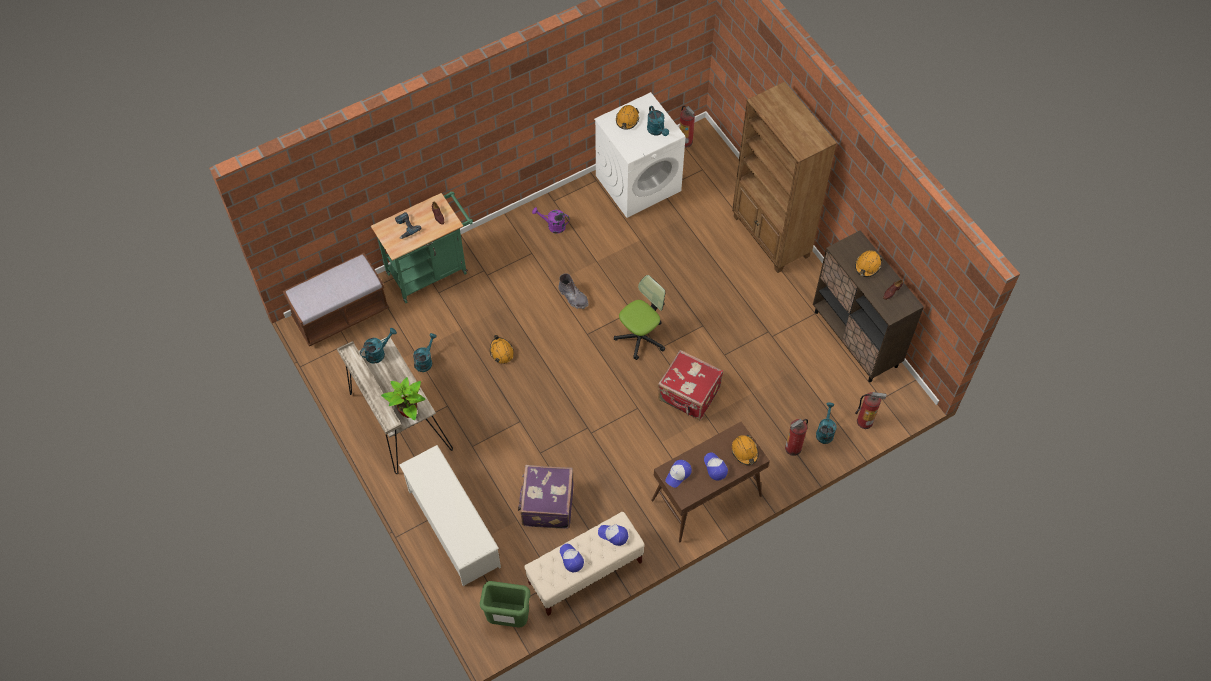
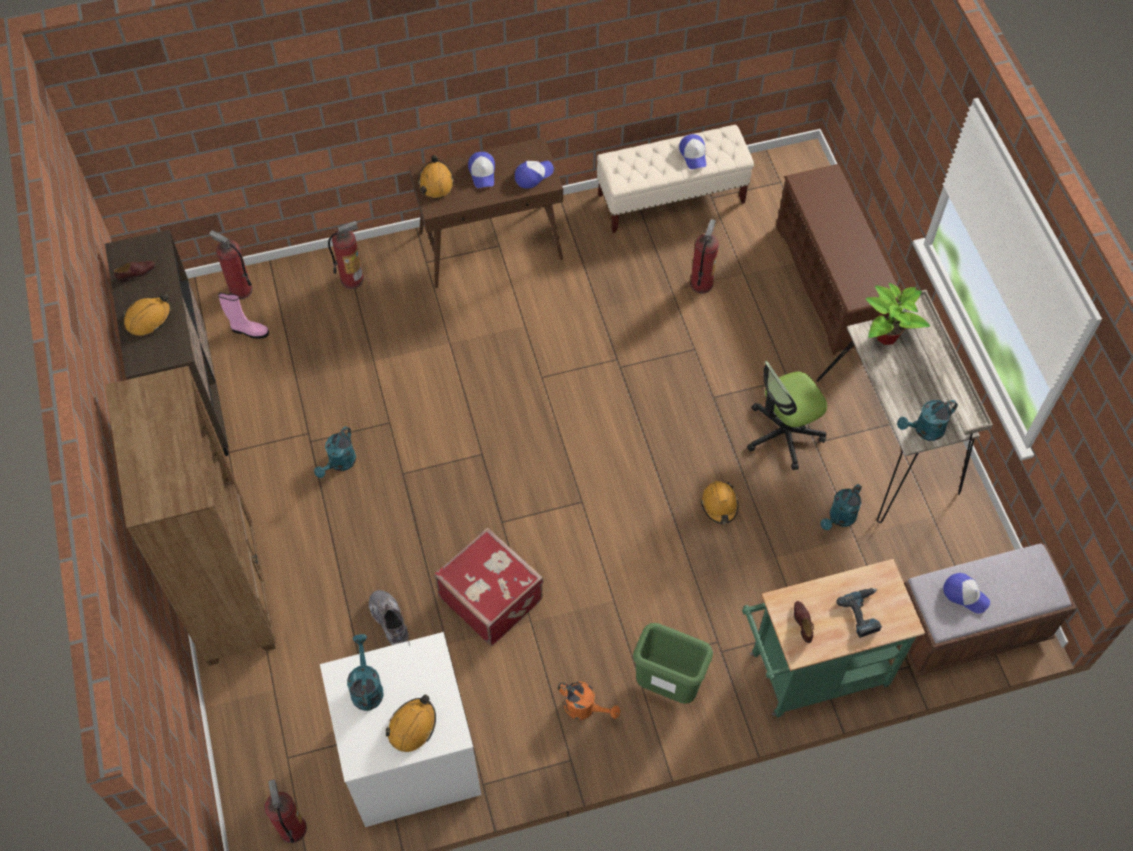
camera: 165 degrees left, 0 degrees up
(453, 528) = (830, 283): white shoe rack -> brown shoe rack
(508, 618) = (777, 173): green trash can -> green trash can (668, 685)
(546, 505) = (701, 283): purple suitcase -> fire extinguisher
(553, 226) = (585, 708): purple watering can -> orange watering can
(573, 297) = (586, 567): grey boot -> grey boot (389, 620)
(613, 535) = (633, 168): cap -> cap (965, 594)
(640, 337) = (502, 477): office chair -> office chair (783, 434)
(688, 395) = (463, 378): red suitcase -> red suitcase (491, 597)
(825, 431) = (300, 289): turquoise watering can -> turquoise watering can (339, 463)
(844, 393) = (248, 331): none -> pink boot

